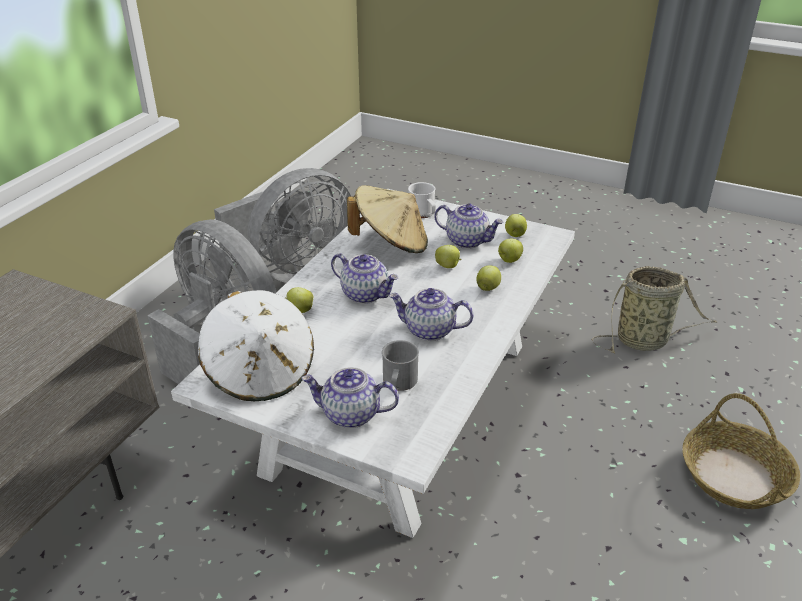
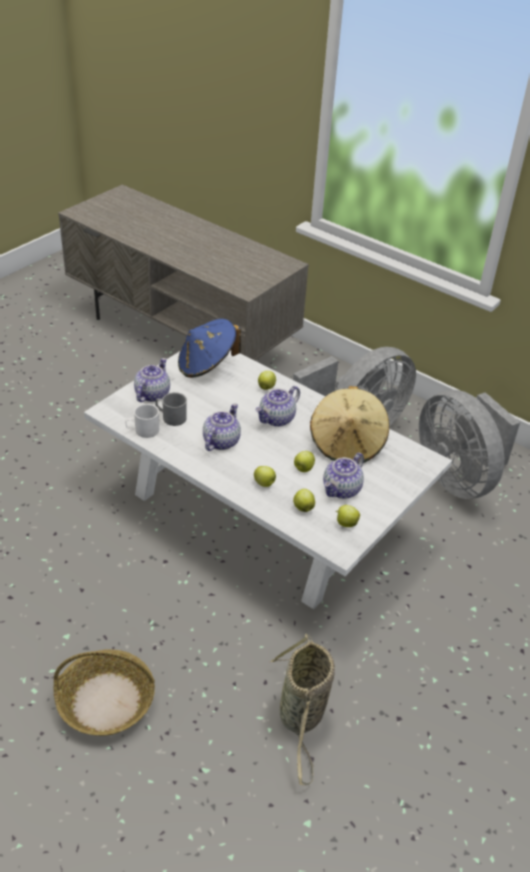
camera: 100 degrees right, 5 degrees up
(260, 372) = (207, 366): white hat -> blue hat
(423, 214) = (396, 473): white mug -> white mug (143, 431)

